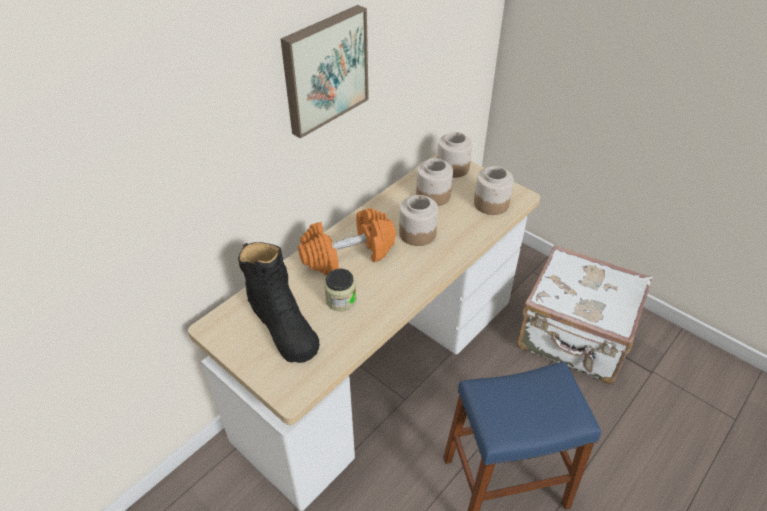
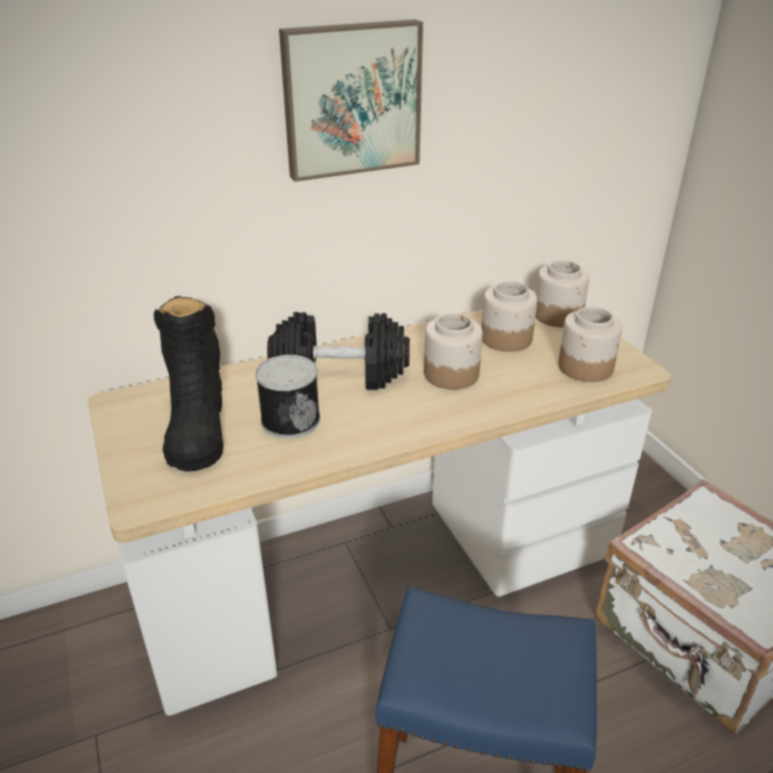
camera: 25 degrees right, 10 degrees down
(341, 300) = (290, 419): jar -> can
(348, 255) = (339, 374): orange dumbbell -> black dumbbell

